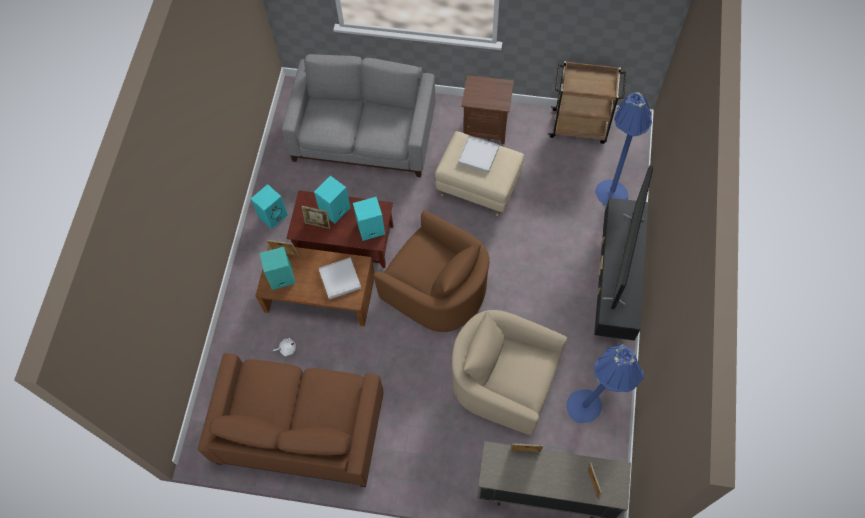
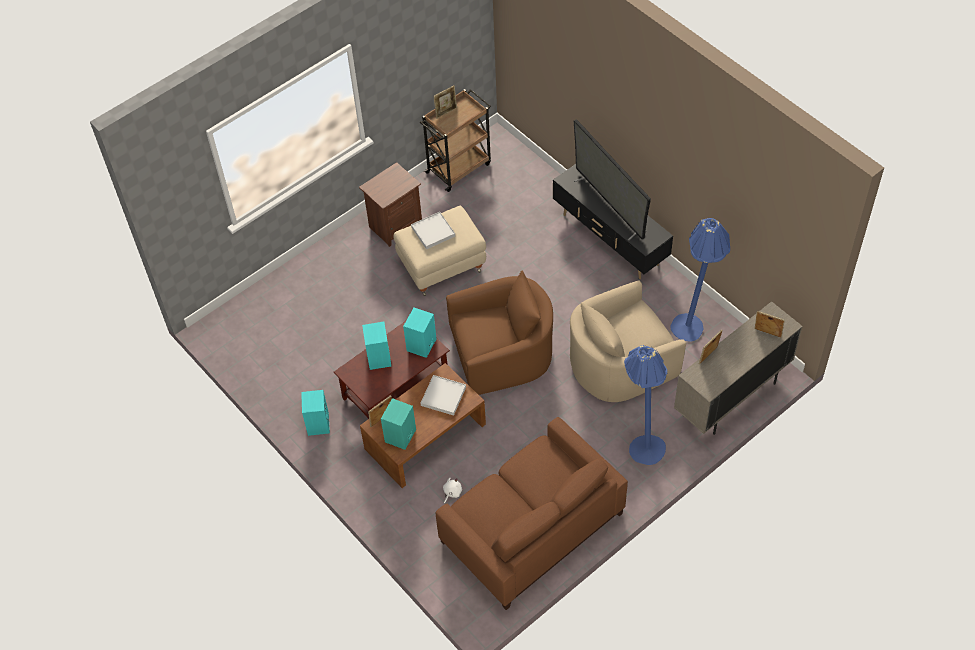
camera: 50 degrees left, 10 degrees down
(318, 224) = (380, 378): picture frame -> picture frame (446, 112)
(364, 135) = (311, 310): grey sofa -> none
(612, 186) = (530, 185): blue floor lamp -> blue floor lamp (641, 444)

